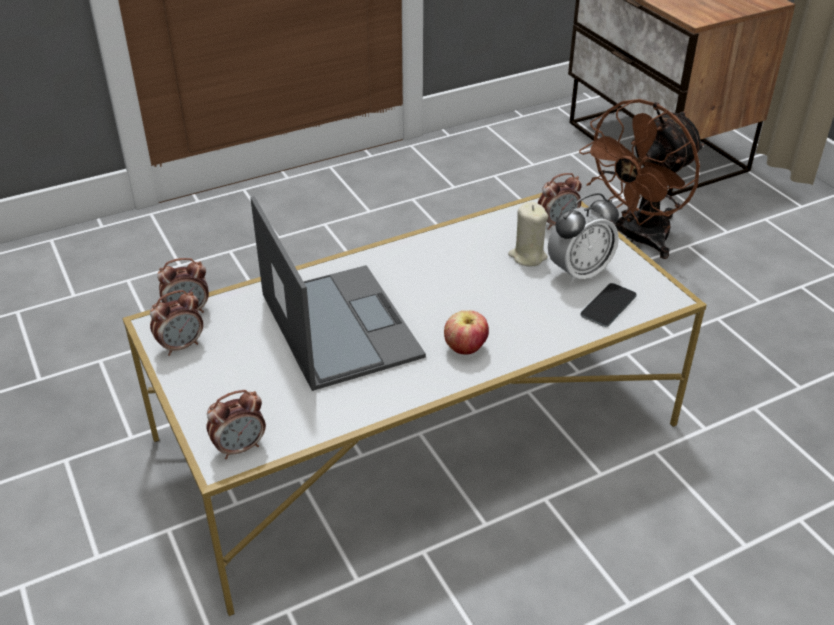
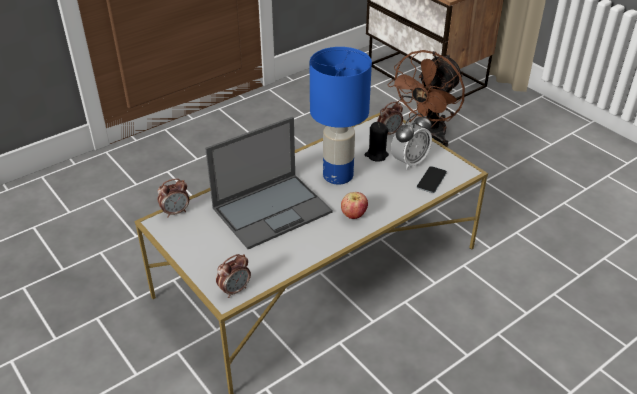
camera: 10 degrees left, 0 degrees up
(181, 346) = (178, 234): alarm clock -> none
(339, 324) = (273, 209): laptop -> laptop turned 90 degrees clockwise
(457, 283) = (338, 176): none -> blue table lamp
(527, 256) = (376, 155): beige candle -> black candle

